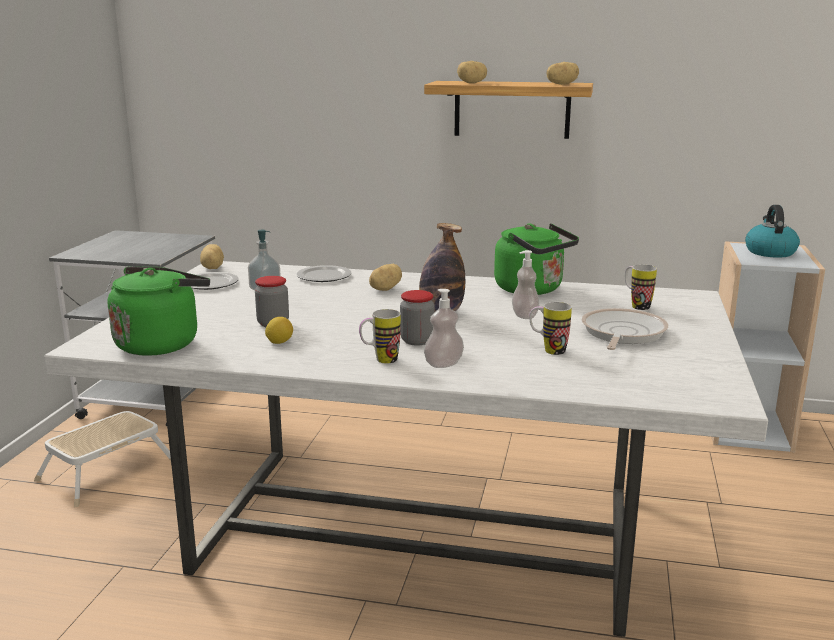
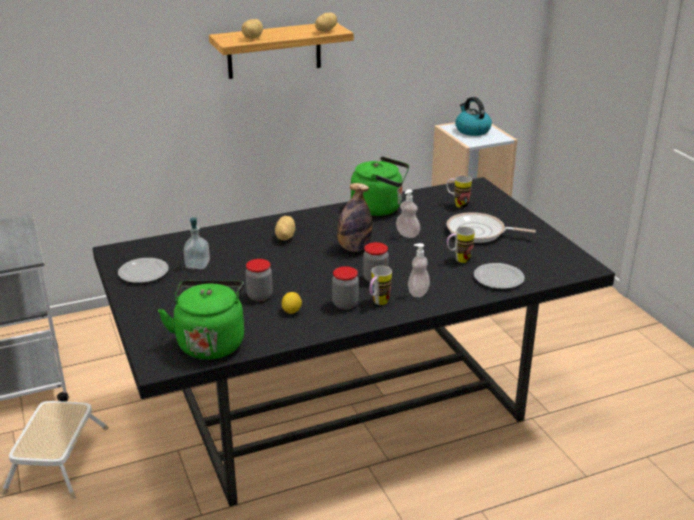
camera: 35 degrees left, 10 degrees up
(211, 268) = (115, 255): potato -> none
(323, 276) = (220, 237): plate -> plate (497, 278)
(343, 352) = (345, 304): none -> jar
(415, 530) = (345, 406): white dining table -> black dining table
(621, 334) = (479, 232): frying pan -> frying pan turned 60 degrees counterclockwise

